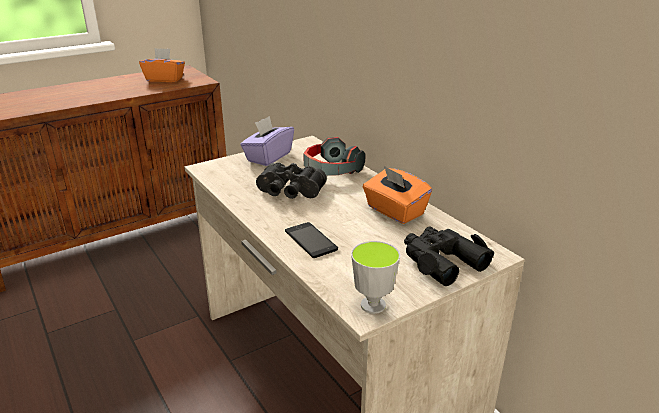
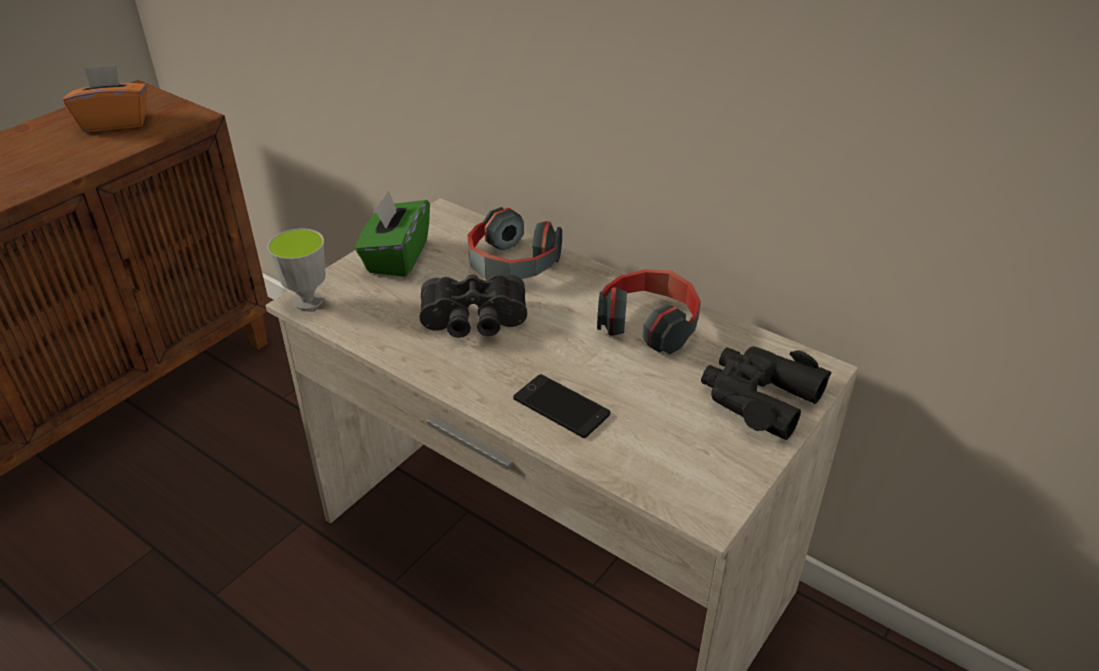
camera: 20 degrees left, 10 degrees up
(268, 157) = (396, 257): purple tissue box -> green tissue box
(373, 305) = (712, 497): cup -> cup (308, 301)
(394, 211) = (649, 324): orange tissue box -> headphones

